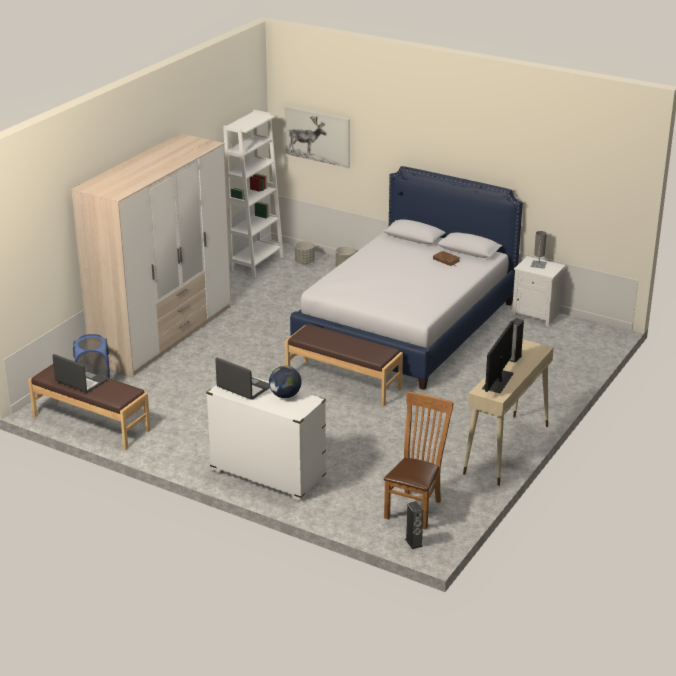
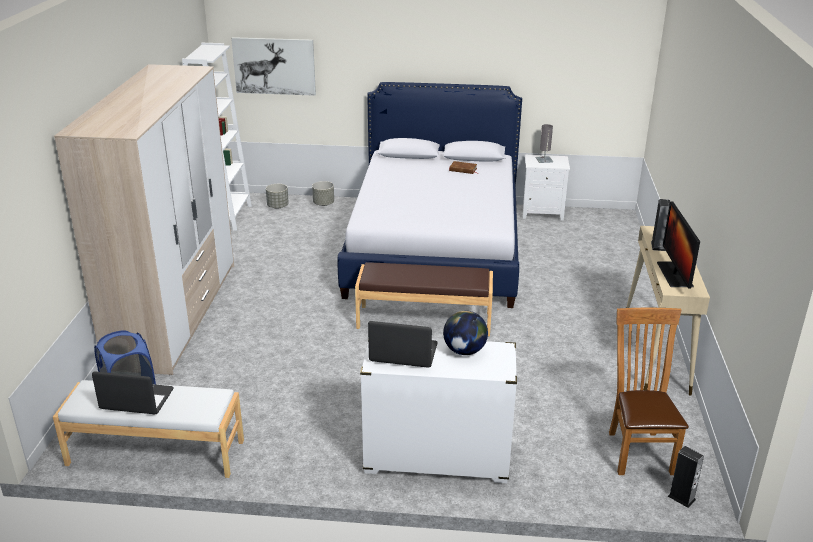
camera: 25 degrees left, 0 degrees up
(90, 424) = (155, 453): brown bench -> white bench

